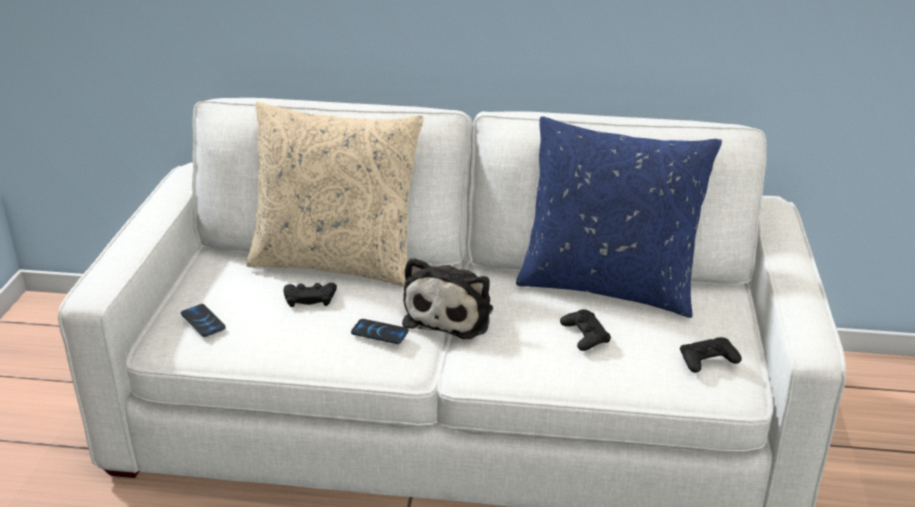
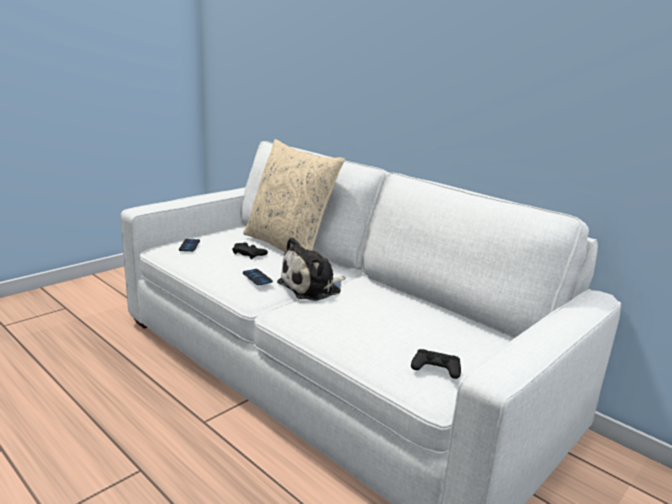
camera: 35 degrees right, 10 degrees down
(585, 335) = (369, 322): black game controller -> none
(608, 286) = (427, 308): blue pillow -> none

